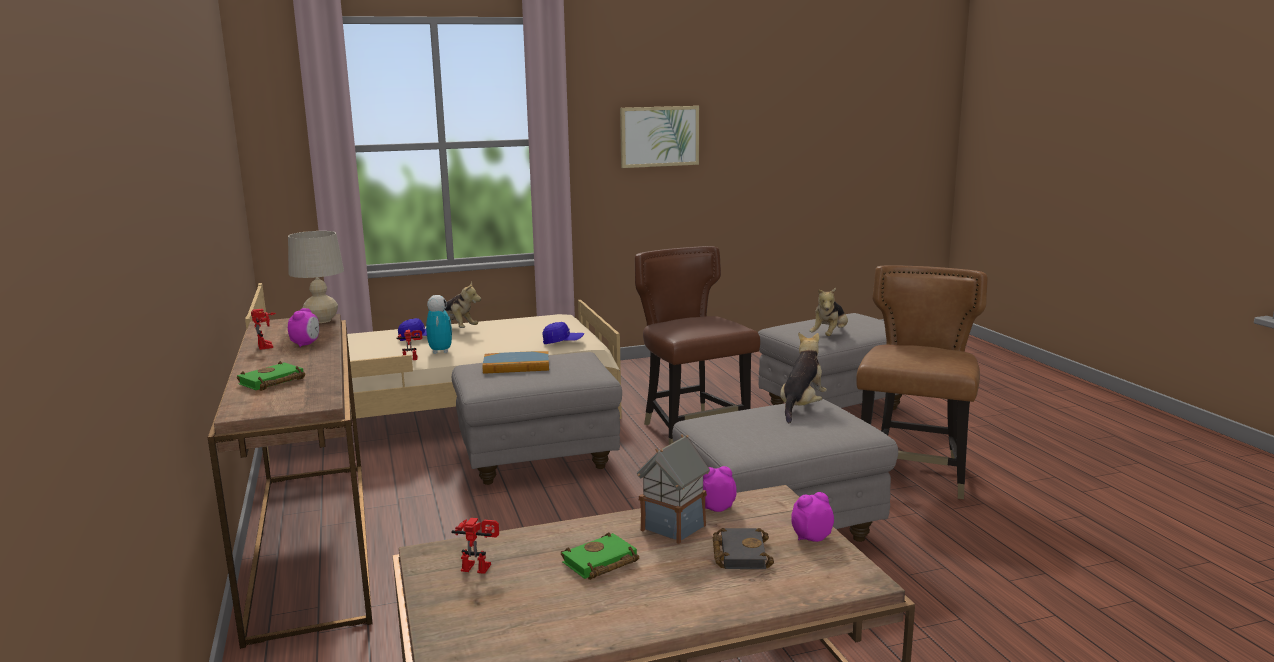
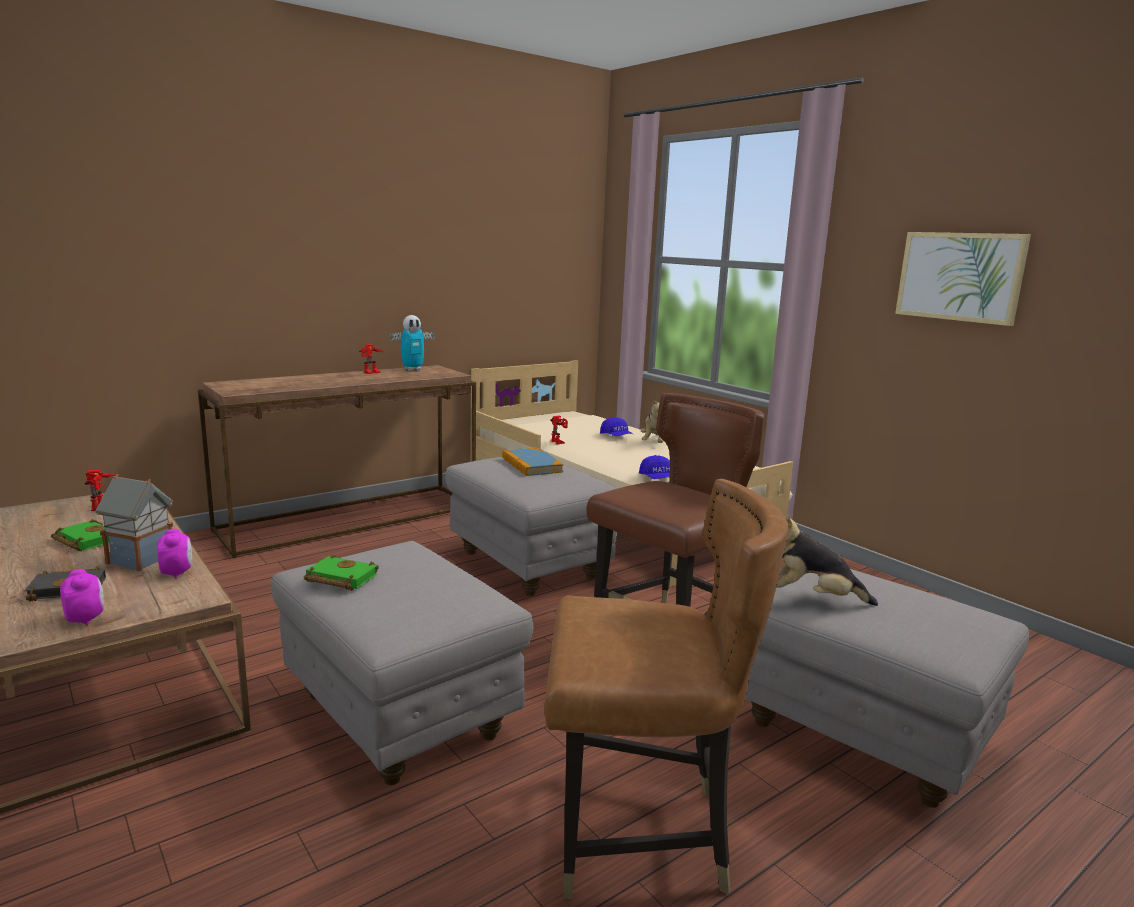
camera: 70 degrees right, 0 degrees up
(271, 382) = (284, 381): green book -> green book (339, 579)
(306, 344) = (378, 377): alarm clock -> none
(322, 321) = (445, 374): beige table lamp -> none
(440, 351) = (585, 447): toy robot -> toy robot (412, 369)
(801, 407) = (458, 590): plush toy -> none

